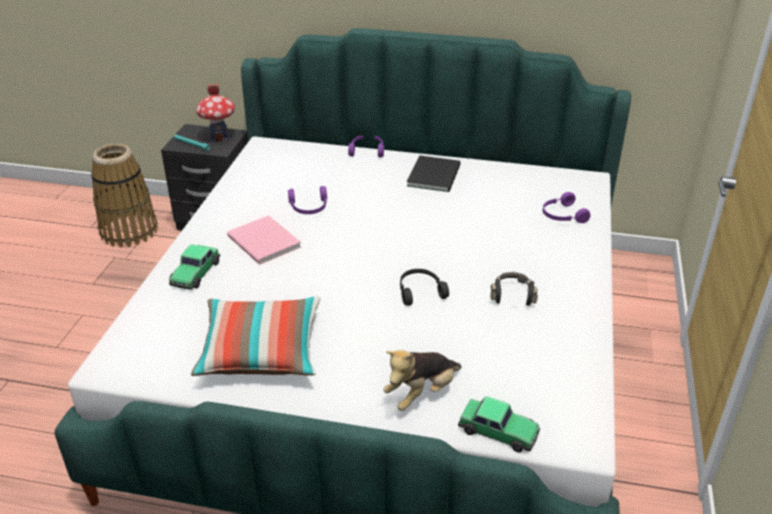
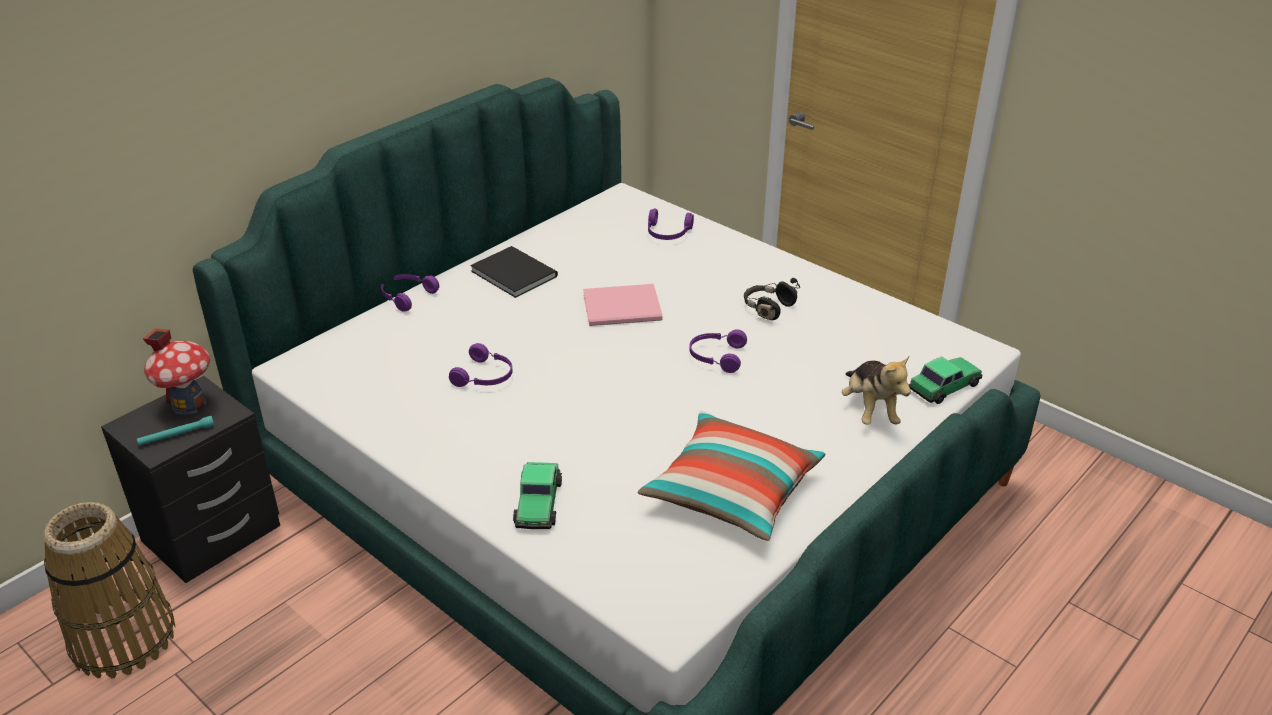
camera: 60 degrees left, 0 degrees up
(195, 273) = (538, 503): toy car -> toy car turned 45 degrees clockwise
(263, 243) = (526, 432): pink book -> pink book (624, 308)
(420, 291) = (716, 357): black headphones -> purple headphones

